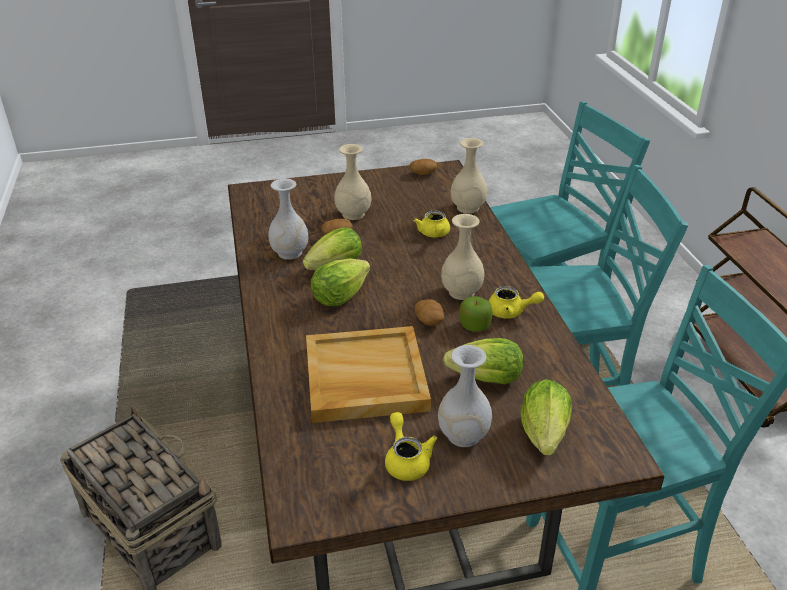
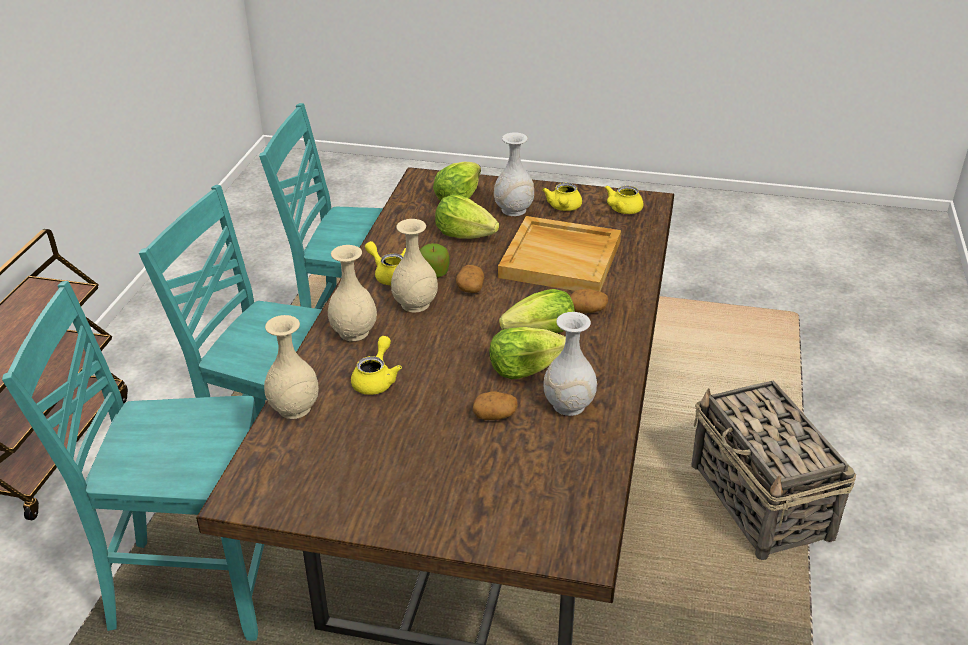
camera: 155 degrees left, 0 degrees up
(330, 481) = (622, 210): none -> yellow teapot
(353, 214) = (451, 445): beige vase -> beige vase (354, 332)
(423, 173) = (284, 499): potato -> potato (587, 309)

